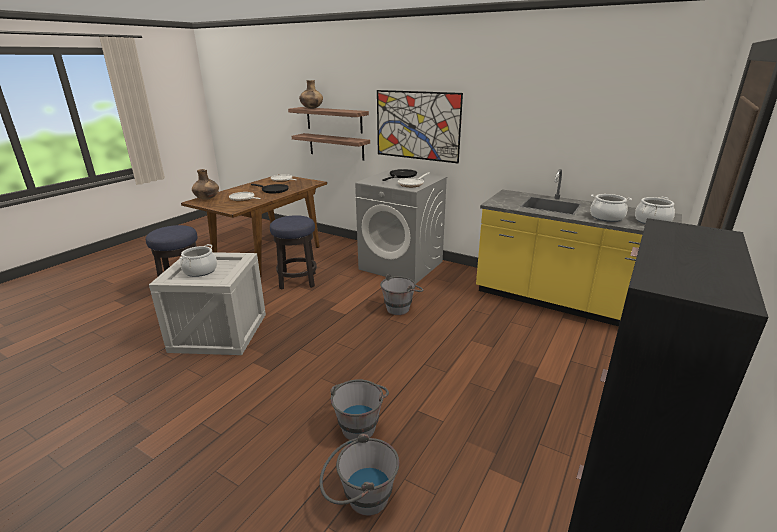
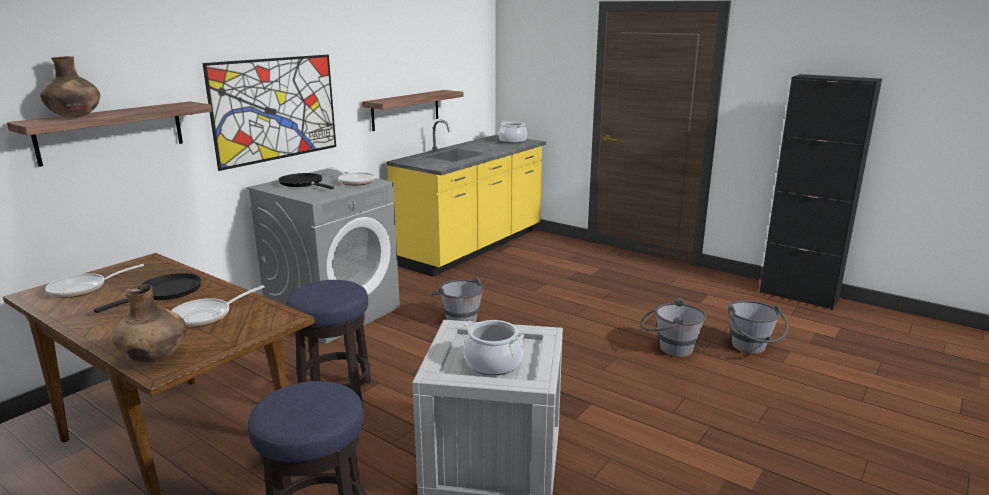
camera: 85 degrees left, 5 degrees down
(336, 146) = (124, 184): shelf -> shelf (406, 110)
(606, 217) = (499, 147): cooking pot -> none

